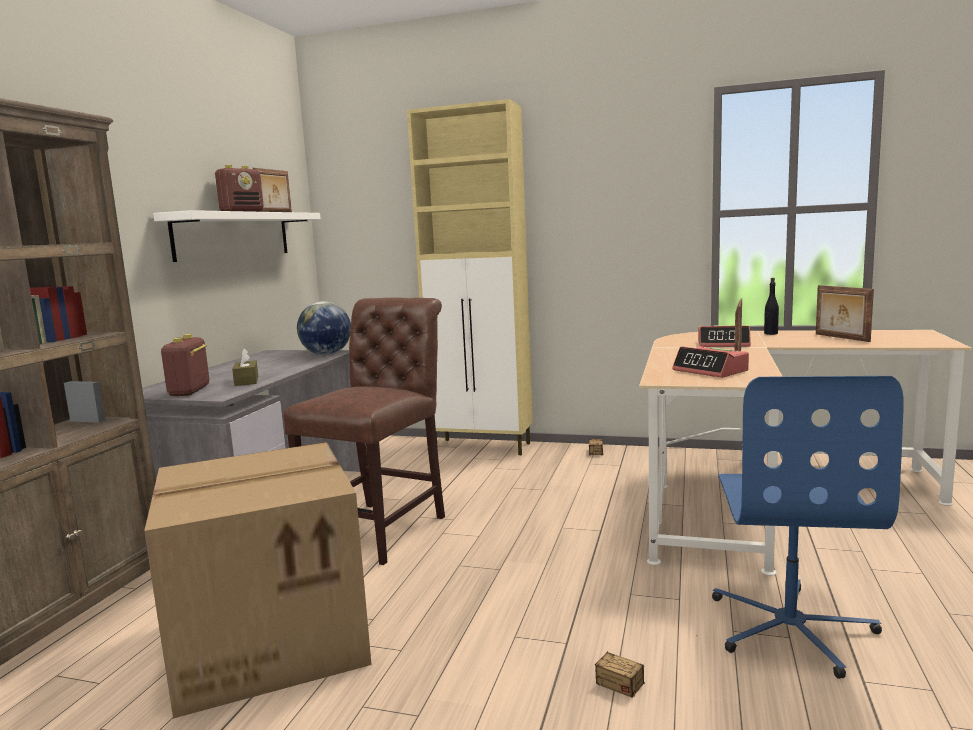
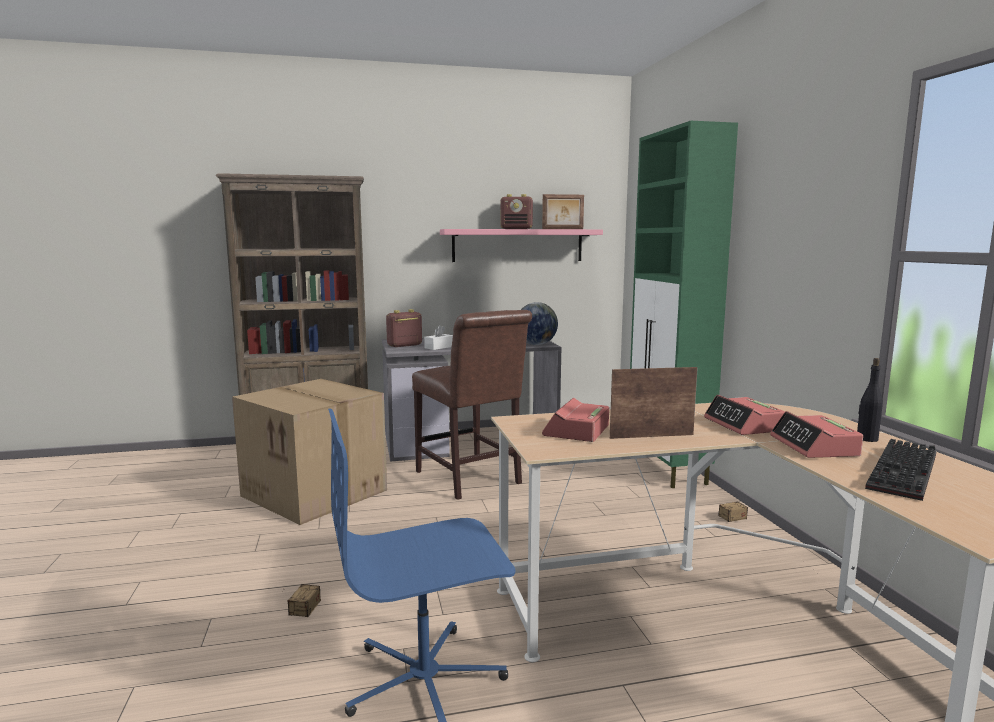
camera: 60 degrees right, 0 degrees up
(234, 235) = (518, 245): white shelf -> pink shelf
(246, 381) = (439, 347): brown tissue box -> white tissue box
(381, 528) = (470, 479): brown chair -> brown chair turned 60 degrees clockwise
(483, 447) = (667, 470): beige cabinet -> green cabinet
(782, 341) = (814, 446): none -> alarm clock
(841, 338) = (906, 473): picture frame -> keyboard

